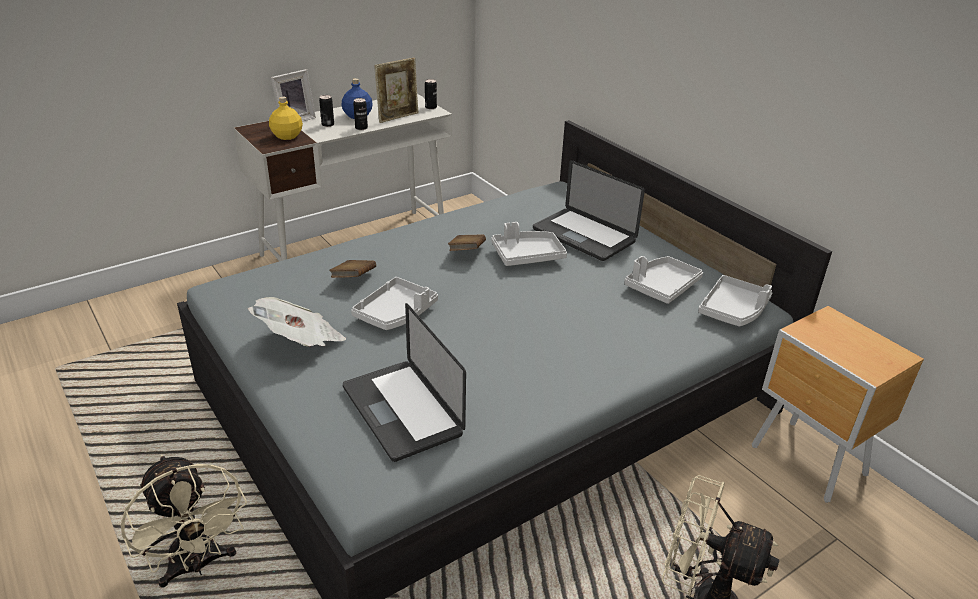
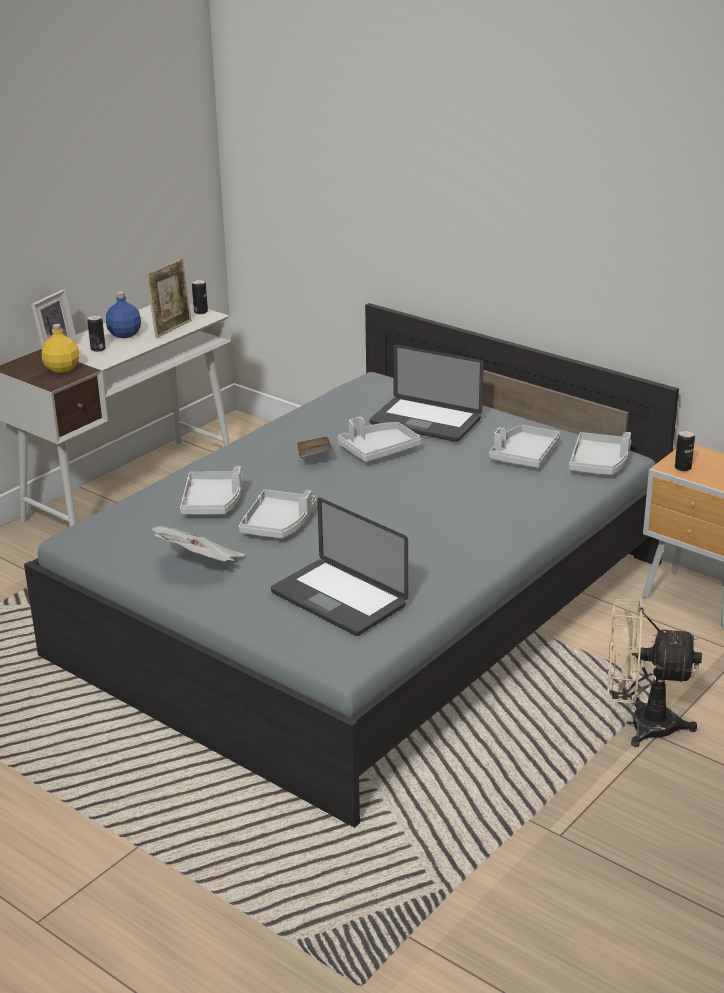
camera: 15 degrees left, 5 degrees down
(197, 566) = (158, 802): beige fan -> none
(353, 279) = (213, 502): brown book -> grey tray
(361, 128) = (139, 347): can -> can (682, 468)

